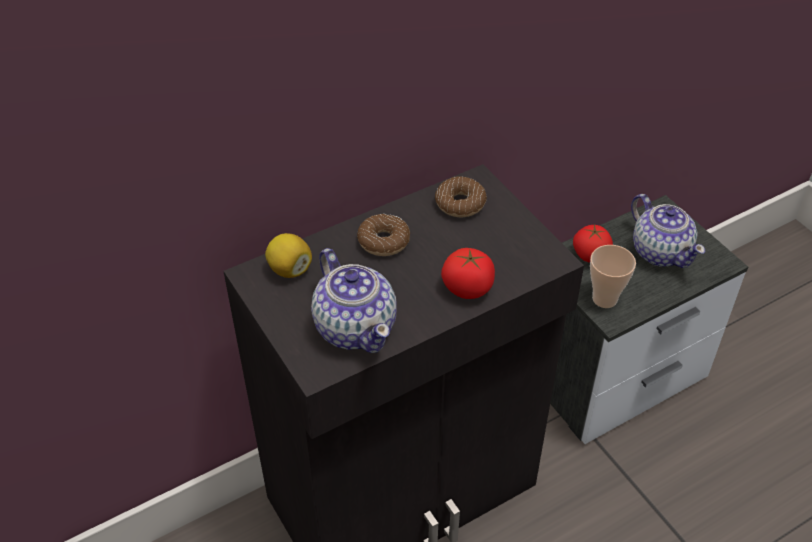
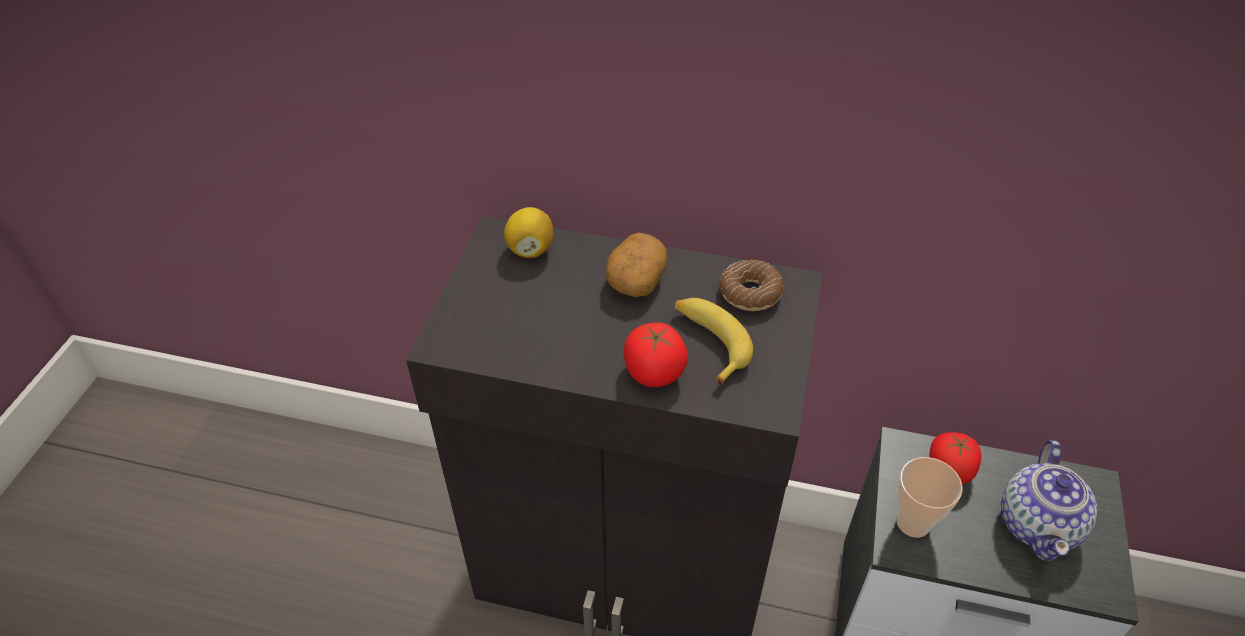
camera: 45 degrees right, 0 degrees up
(355, 327) = (516, 333): teapot -> none
(384, 241) = (636, 279): donut -> potato
(475, 248) = (709, 342): none -> banana

